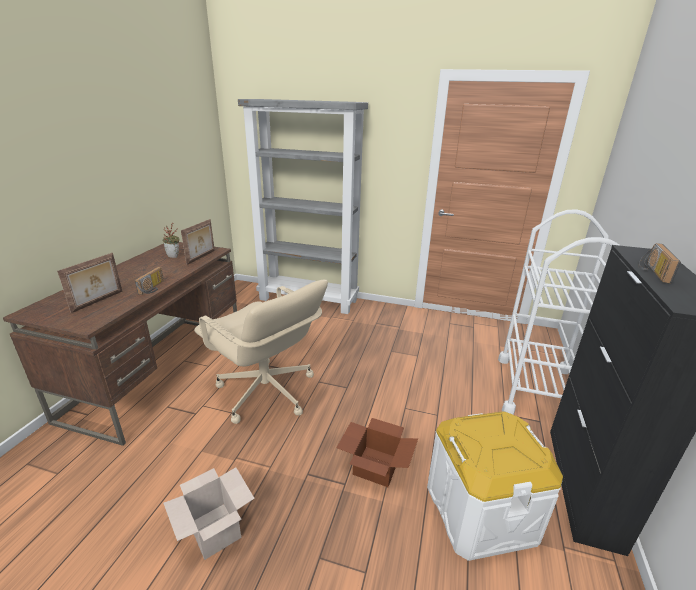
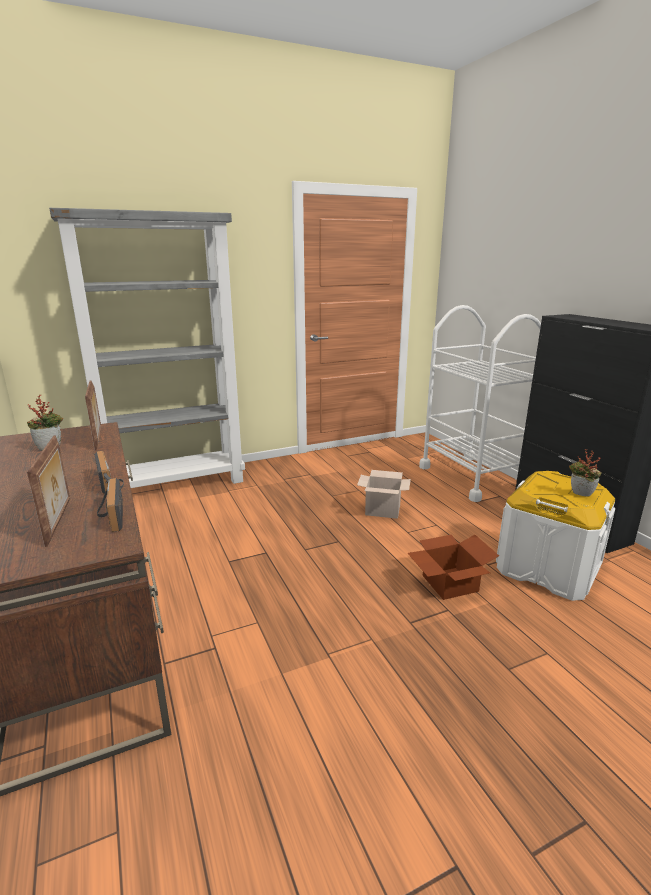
camera: 40 degrees left, 5 degrees down
(216, 531) = (407, 719): cardboard box -> cardboard box (383, 510)
(266, 392) = (267, 585): beige office chair -> none
(501, 457) = (580, 495): none -> potted plant
(651, 272) = (599, 321): radio -> radio (110, 516)

